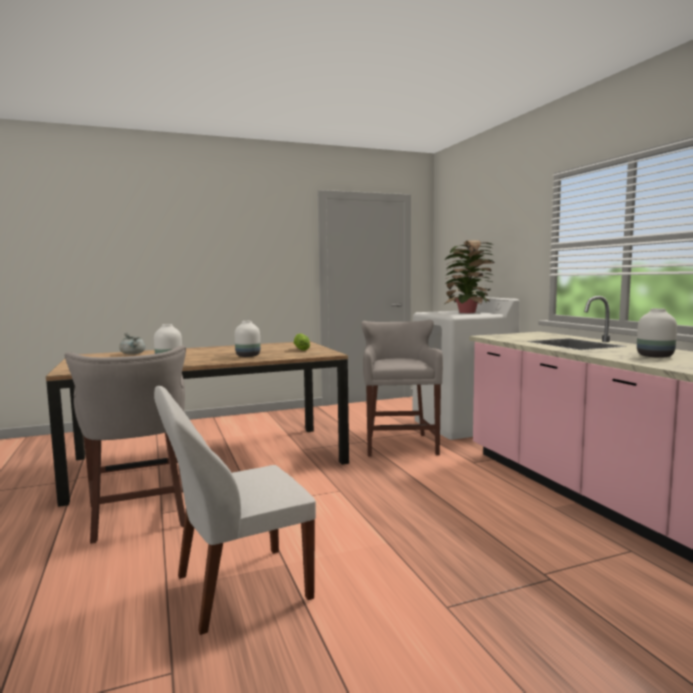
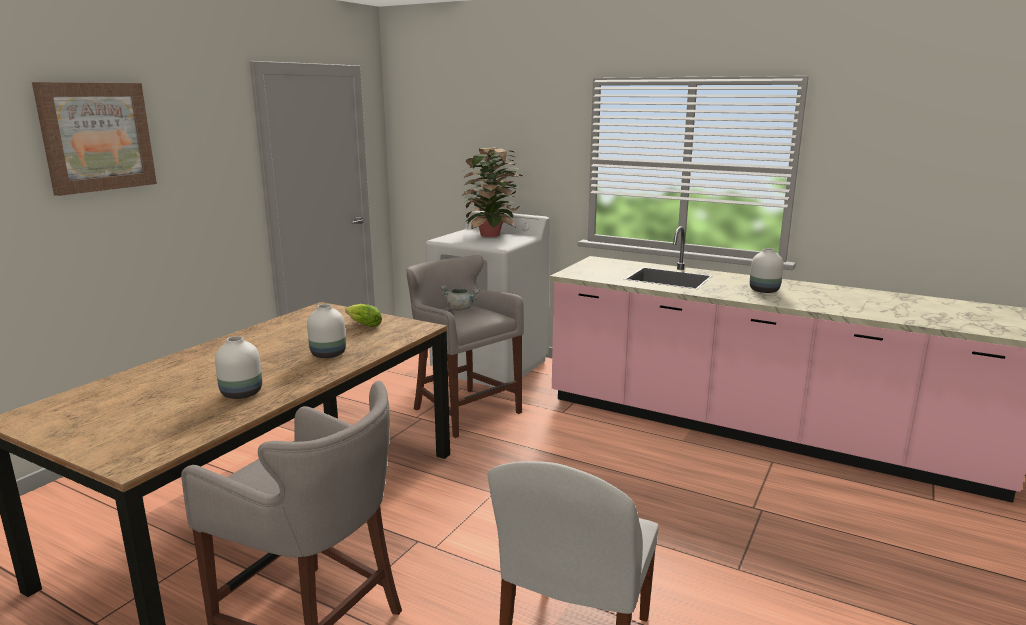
camera: 40 degrees left, 10 degrees up
(133, 354) = (120, 390): grey cooking pot -> grey cooking pot (460, 309)
(207, 230) = (97, 137): none -> picture

